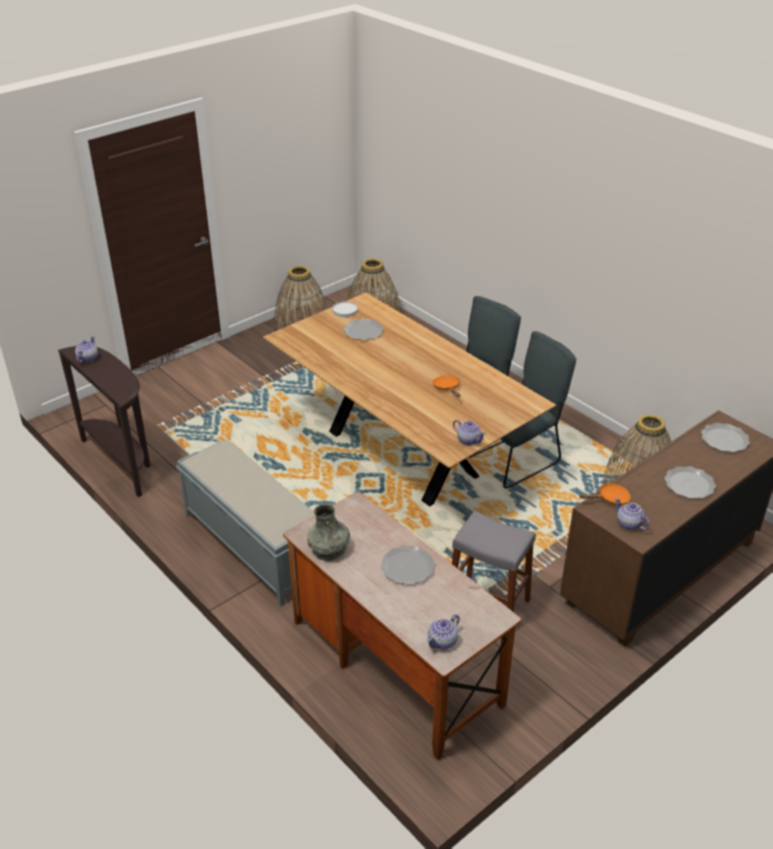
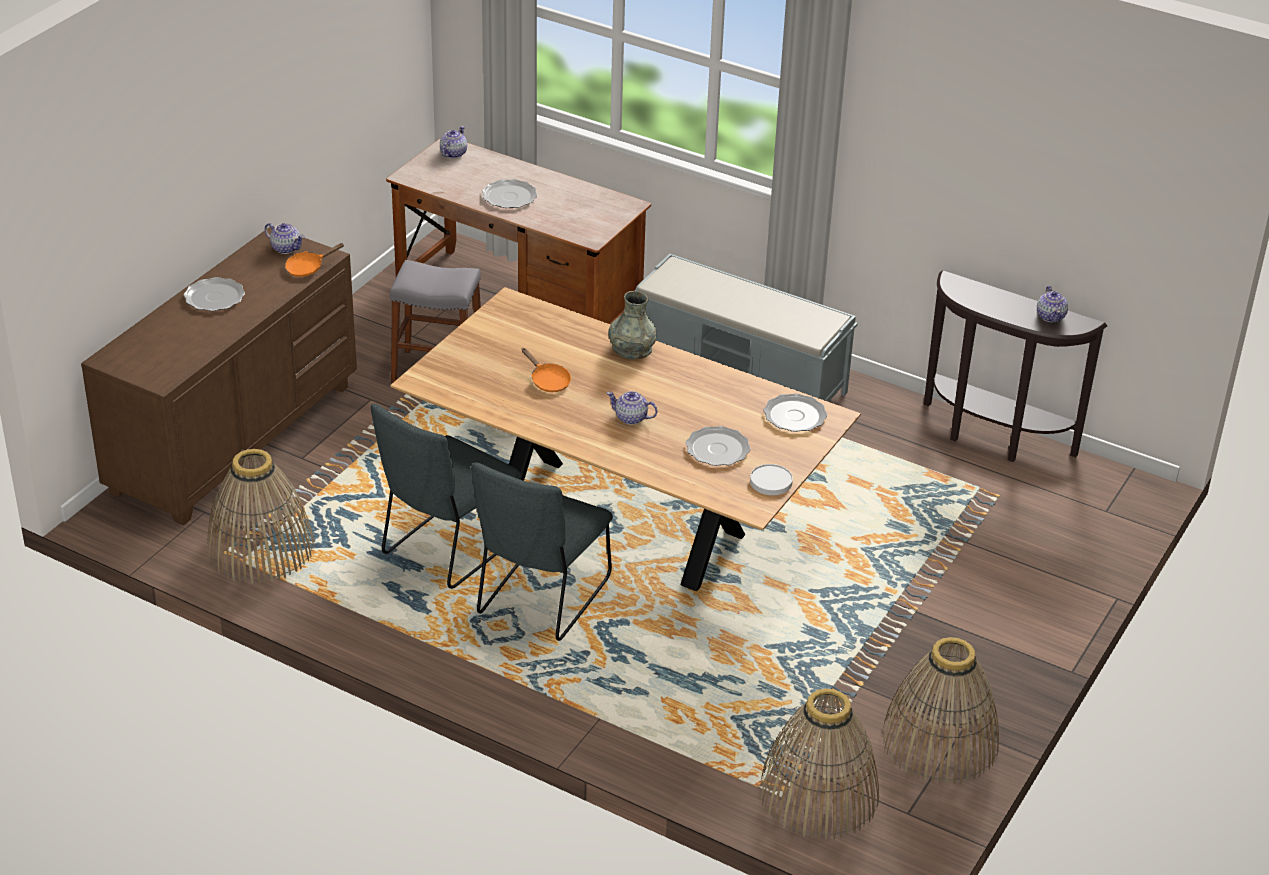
camera: 160 degrees right, 0 degrees up
(329, 548) = (596, 198): grey vase -> grey vase (632, 349)
(468, 440) = (493, 319): teapot -> teapot (631, 418)
(724, 440) = (162, 356): plate -> plate (794, 415)

